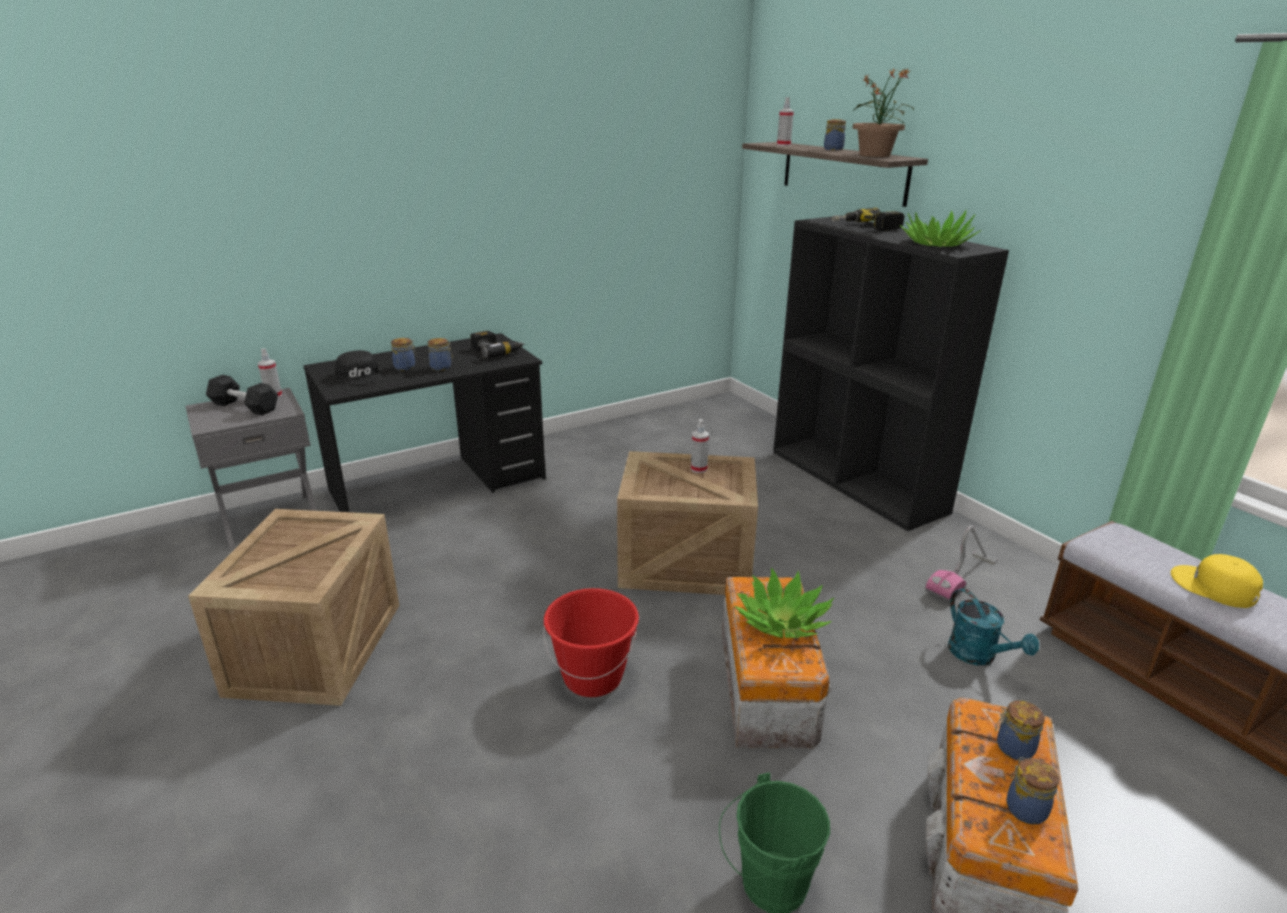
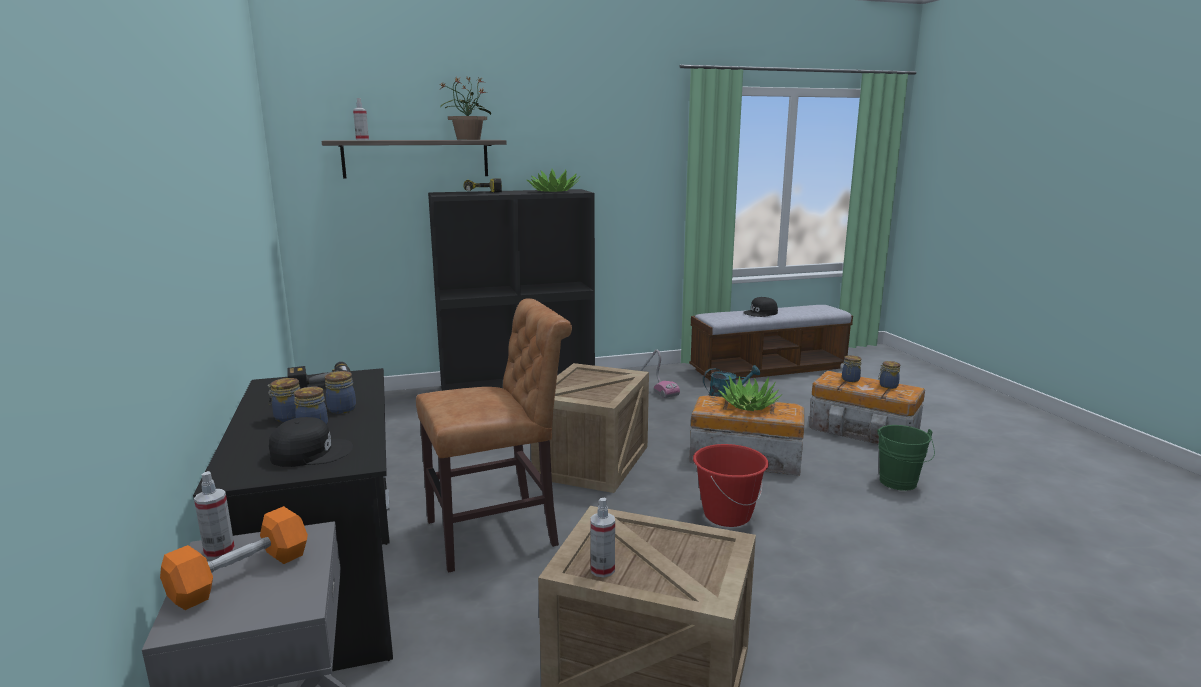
camera: 75 degrees left, 10 degrees down
(244, 407) = (241, 575): black dumbbell -> orange dumbbell
(520, 536) = (499, 532): none -> brown chair
(698, 469) = (577, 381): spray bottle -> spray bottle (602, 570)
(832, 149) = (414, 139): jar -> jar (287, 417)
(1214, 587) = (761, 313): yellow cap -> black cap

